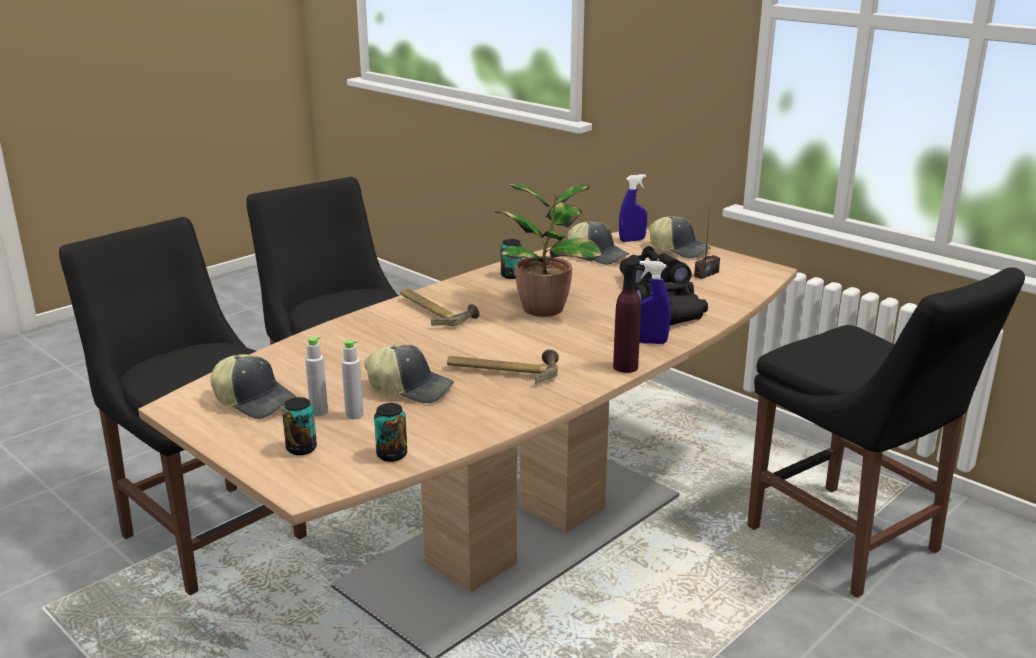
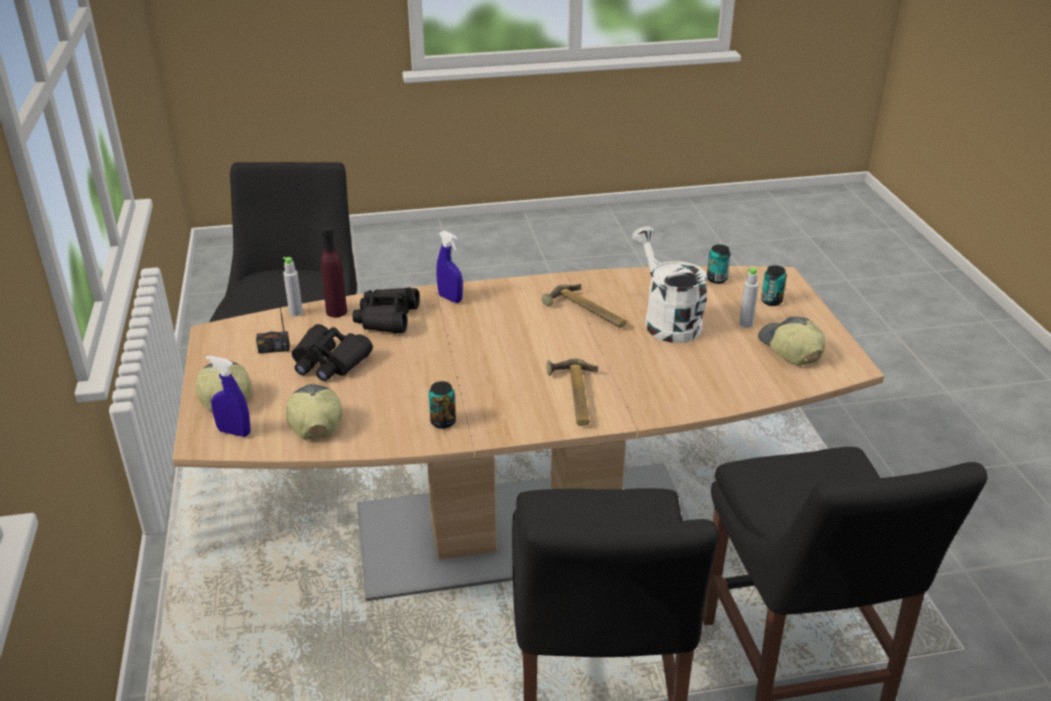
camera: 145 degrees left, 10 degrees up
(354, 415) = (722, 313): grey bottle -> grey bottle (296, 313)
(411, 388) = (666, 321): cap -> white watering can
(546, 308) = (473, 362): potted plant -> none
(625, 367) = (500, 286): purple bottle -> purple bottle (336, 311)

